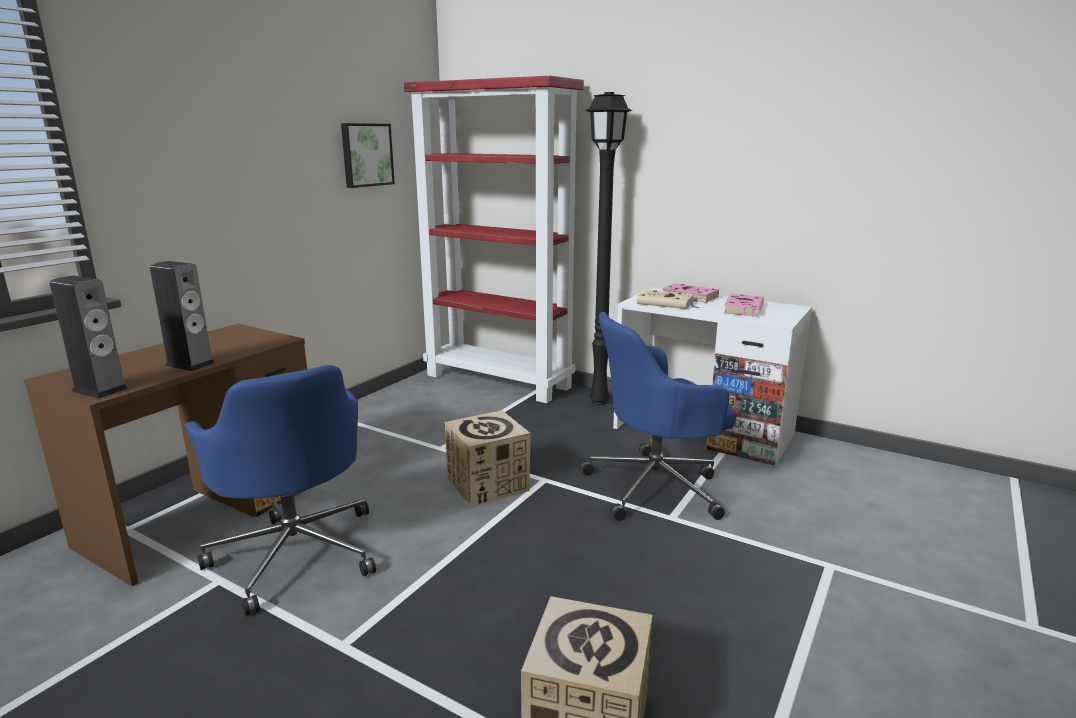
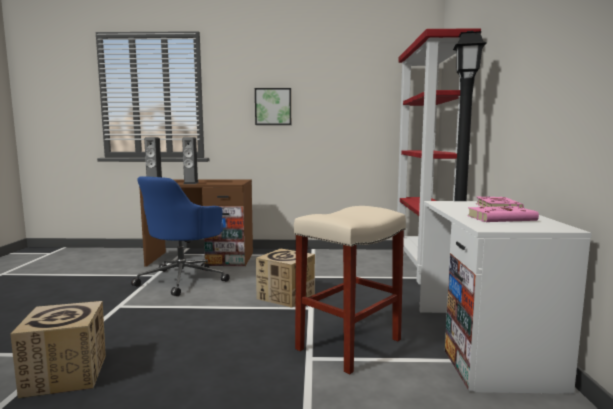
camera: 60 degrees right, 10 degrees down
(366, 155) = (365, 102): picture -> picture (273, 106)
(656, 486) = (349, 343): blue office chair -> beige stool
(667, 303) = (456, 206): beige book -> none

